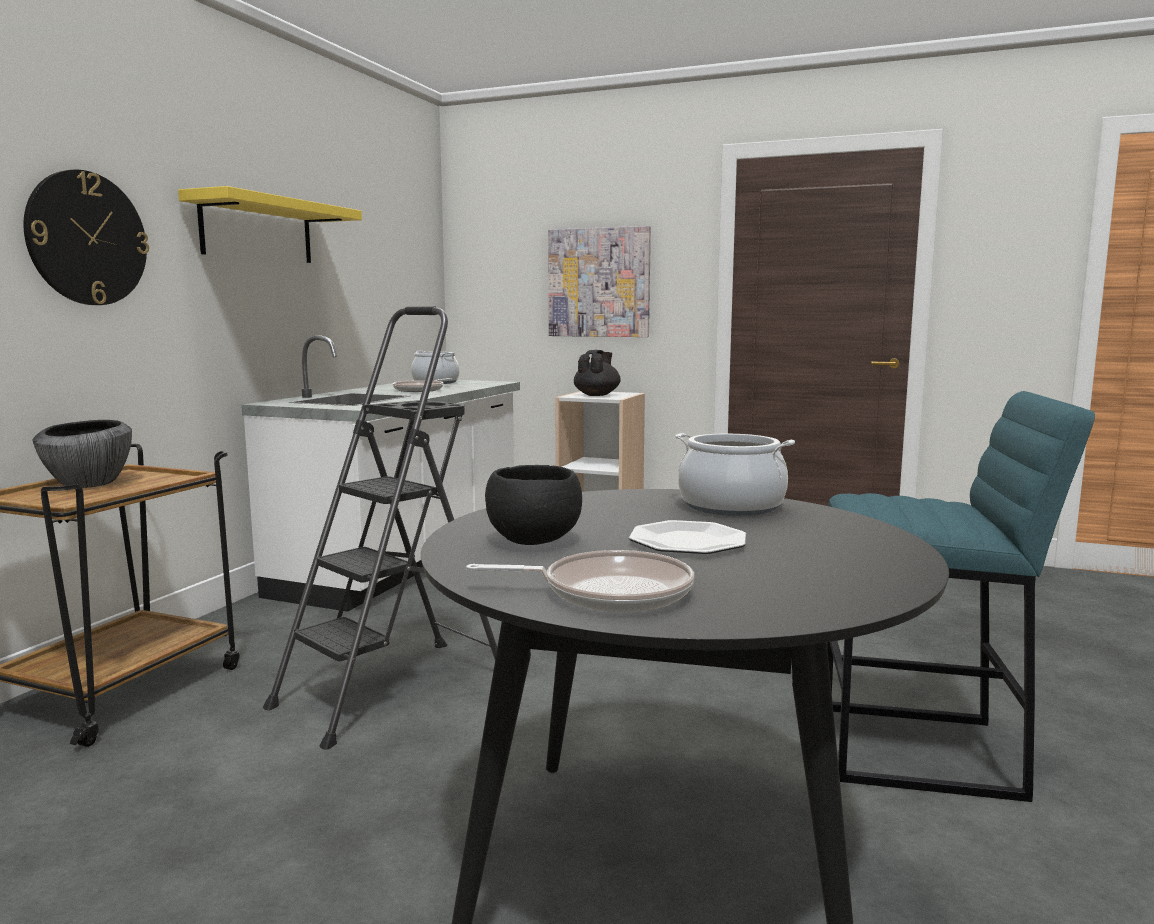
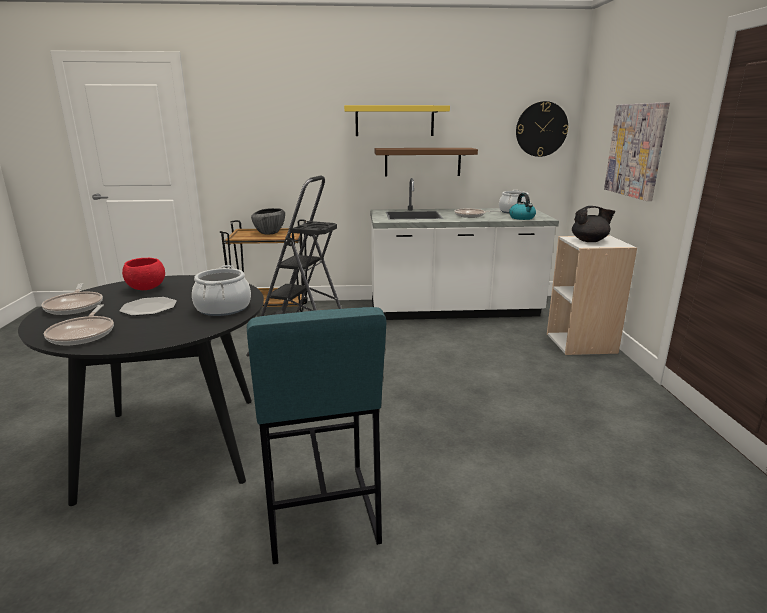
camera: 65 degrees right, 10 degrees up
(87, 238) = (296, 133): wall clock -> wall clock (541, 129)
(300, 309) = (422, 162): none -> brown shelf
(480, 384) = (522, 218): none -> kettle
(534, 542) = (146, 289): black bowl -> red bowl
(827, 580) = (83, 334): none -> frying pan

